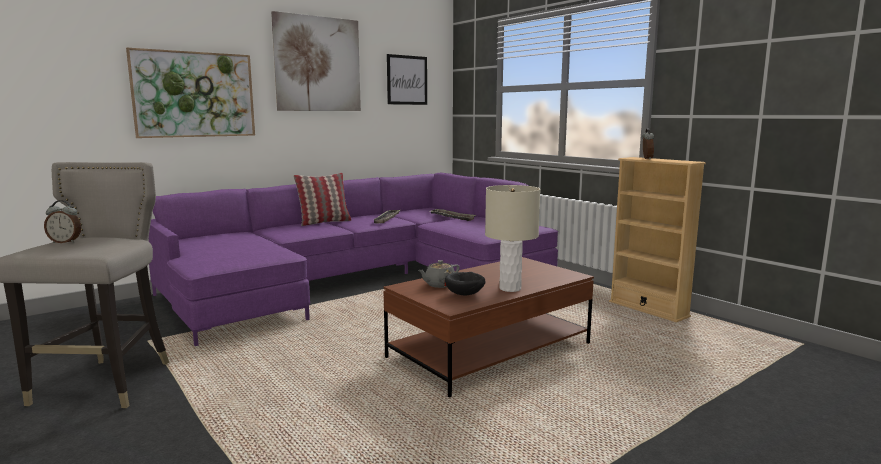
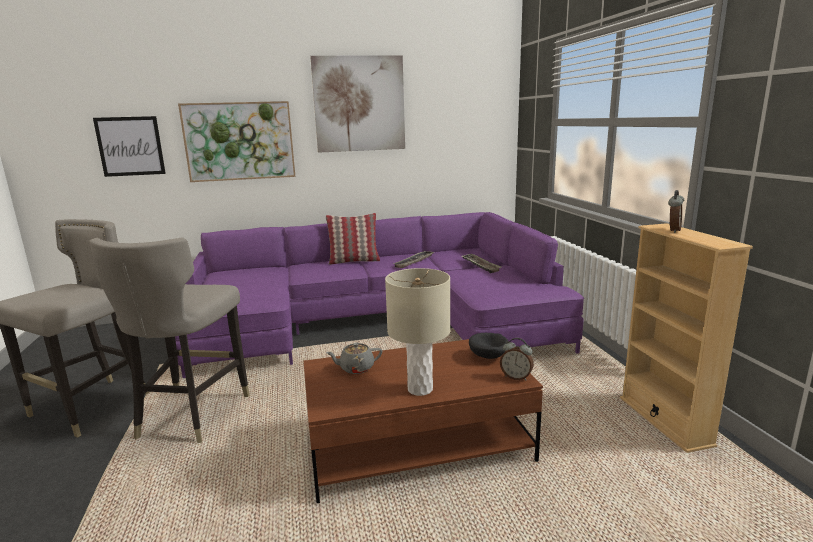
camera: 25 degrees right, 5 degrees up
(65, 242) = (49, 290): alarm clock -> alarm clock (516, 377)
(246, 370) = (191, 416): none -> grey stool
(407, 80) = (460, 113): picture -> picture (130, 146)
(465, 295) = (363, 390): black bowl -> black bowl (489, 357)

